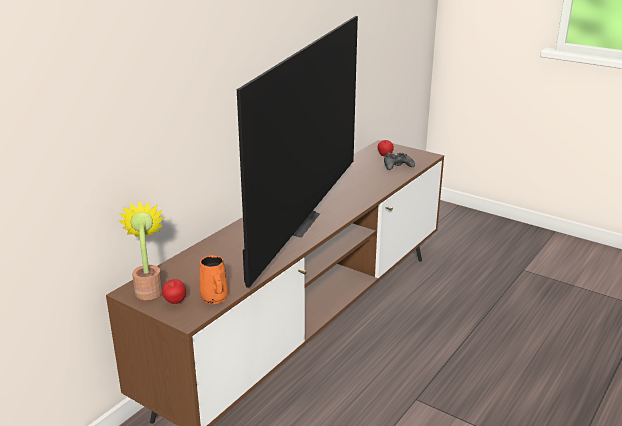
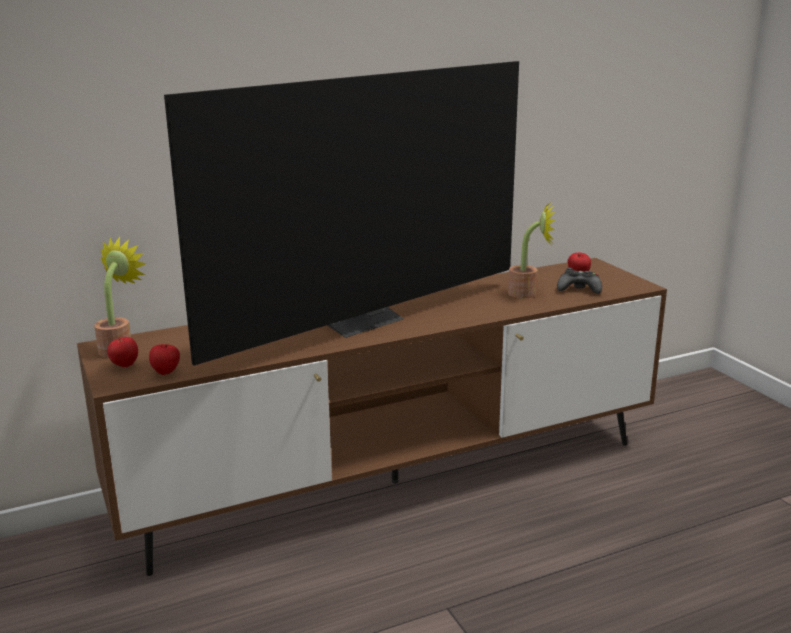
camera: 30 degrees right, 5 degrees down
(215, 299) = (166, 373): orange mug -> apple
(372, 176) = (528, 293): none -> potted plant

